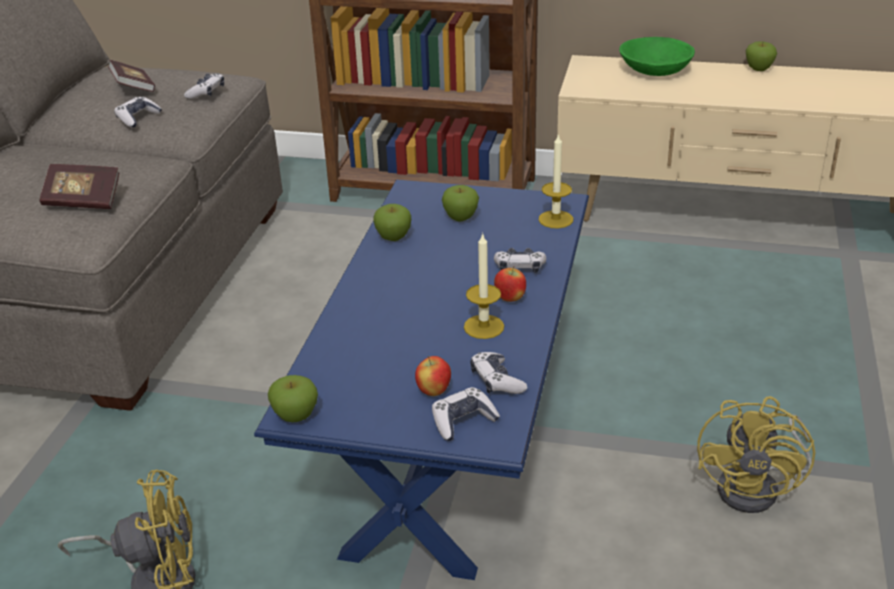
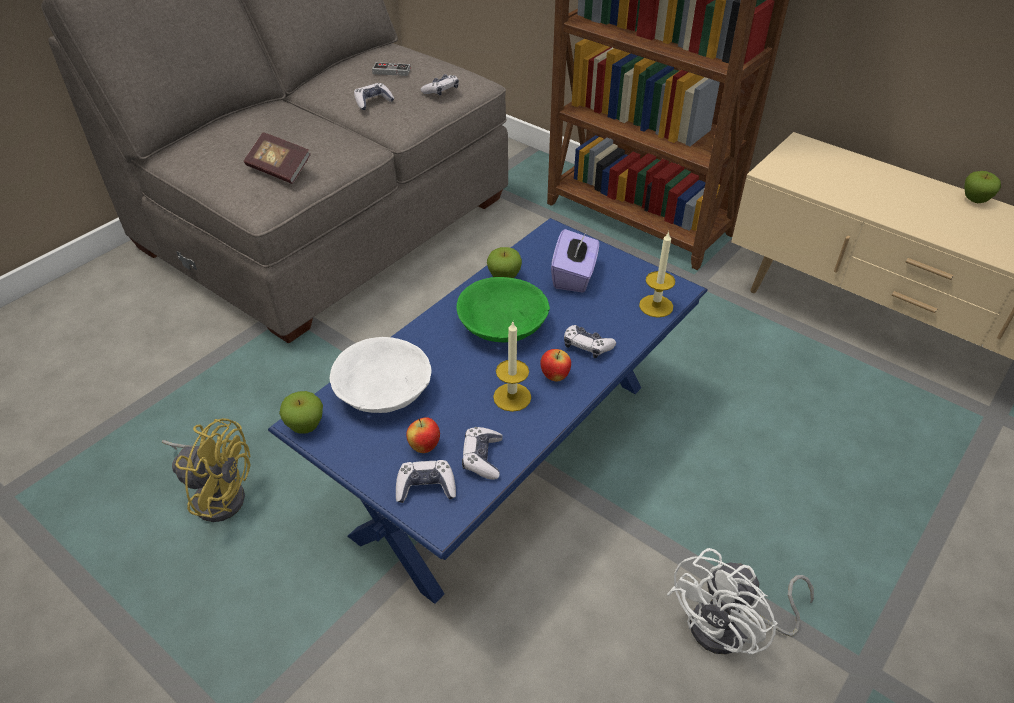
camera: 25 degrees right, 10 degrees up
(133, 88) = (391, 71): book -> game controller
(351, 363) = (382, 391): none -> white bowl
(461, 218) = (574, 276): apple -> purple tissue box
(654, 70) = (862, 171): green bowl -> green bowl (501, 325)
(758, 489) = (732, 629): yellow fan -> white fan

